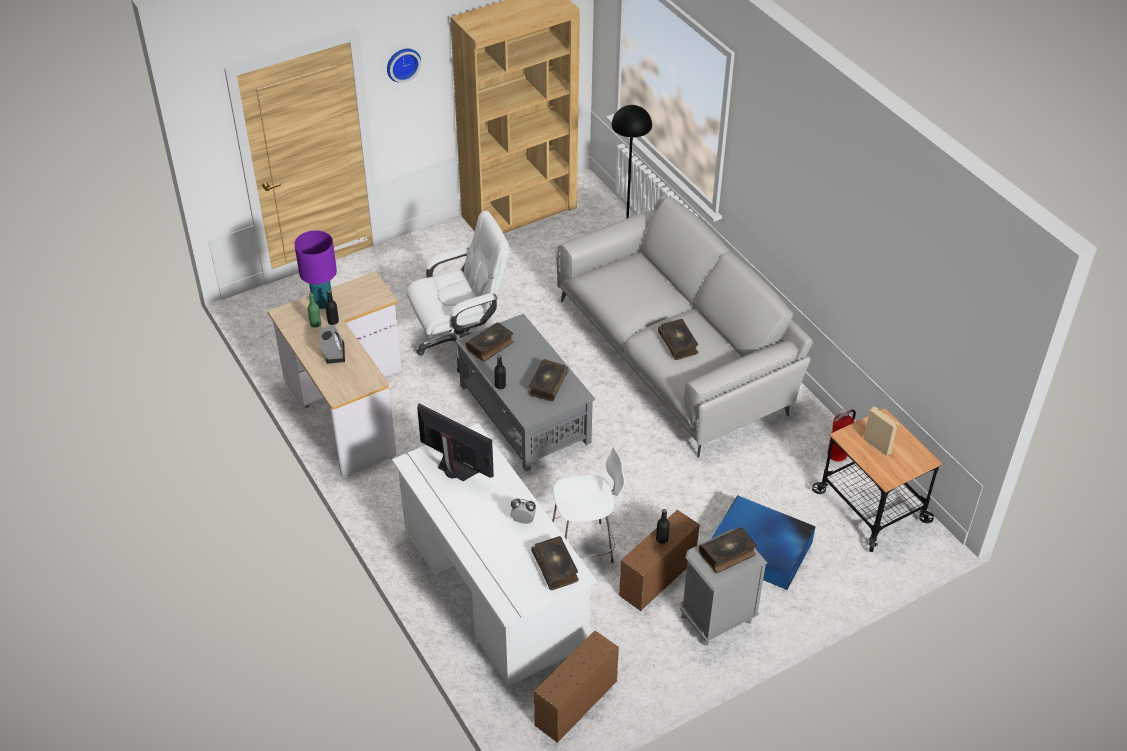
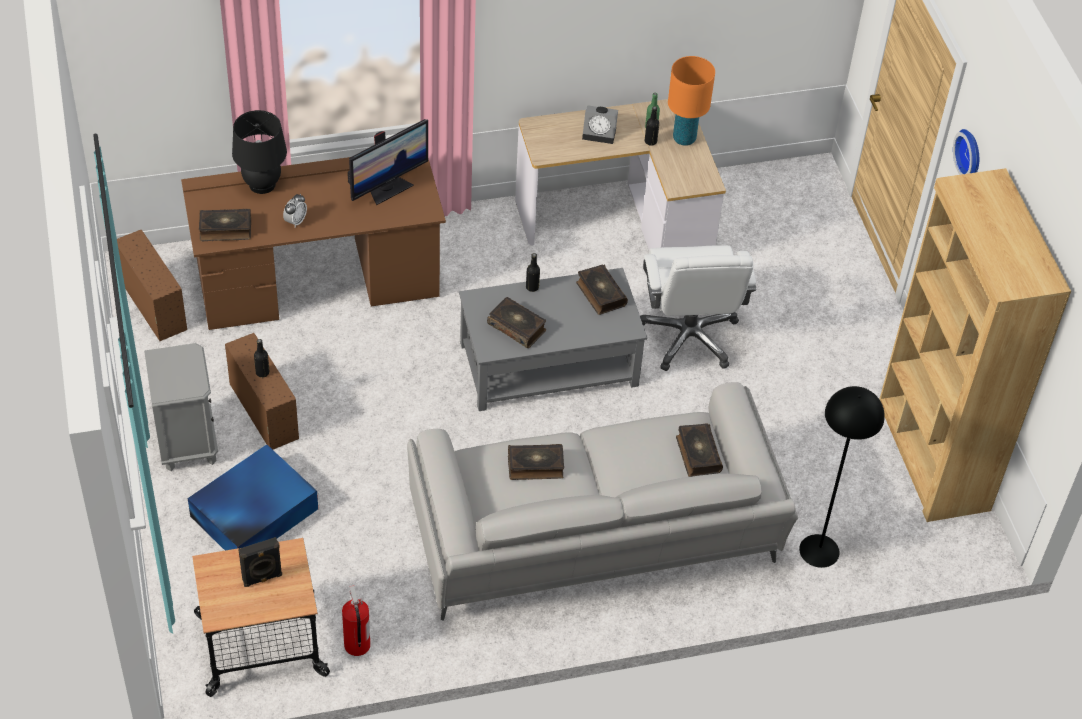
camera: 105 degrees right, 5 degrees up
(322, 303) = (684, 138): purple table lamp -> orange table lamp
(486, 559) = (262, 184): none -> black table lamp
(493, 587) = (317, 279): white desk -> brown desk
(584, 546) = (334, 363): white stool -> none
(728, 554) = (178, 375): book -> book (697, 454)
(877, 445) = (262, 578): beige speaker -> black speaker

